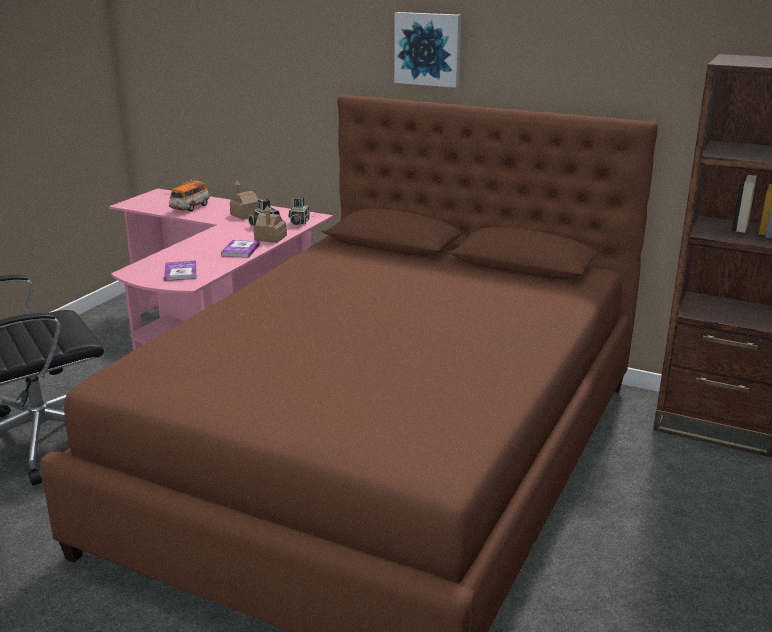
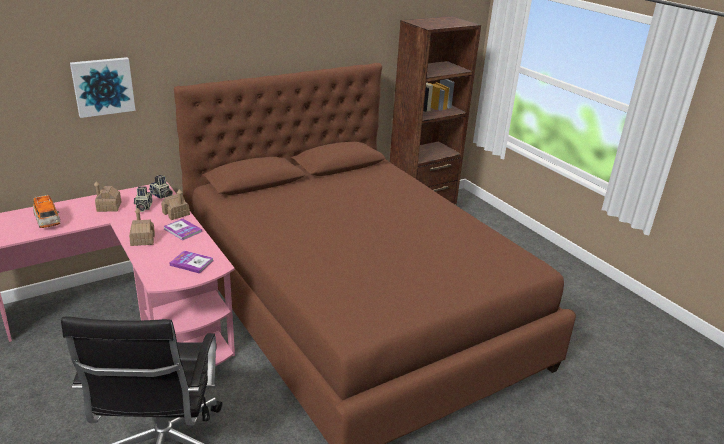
camera: 60 degrees left, 5 degrees up
(201, 243) = (142, 240): none -> toy house
(428, 49) = (233, 40): picture -> picture (103, 86)

